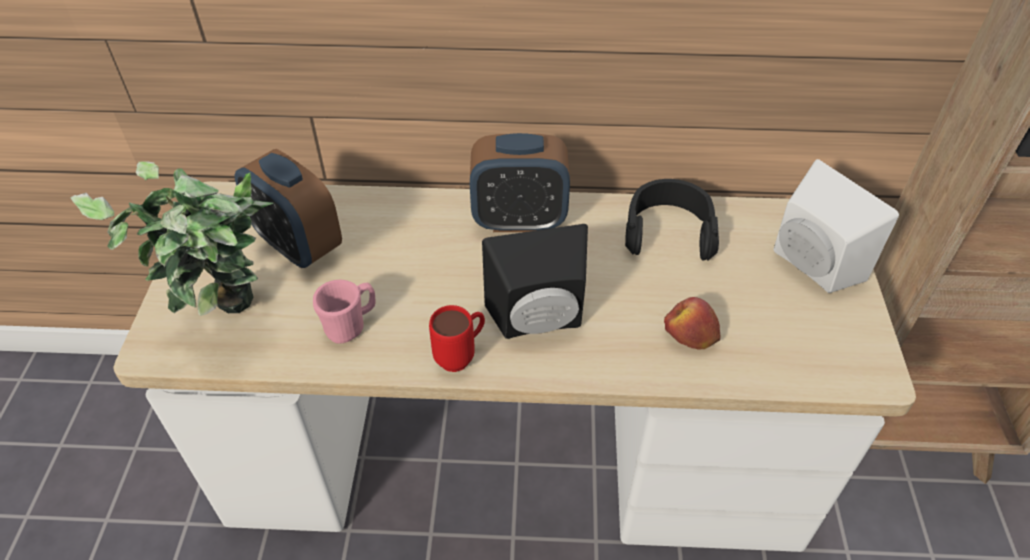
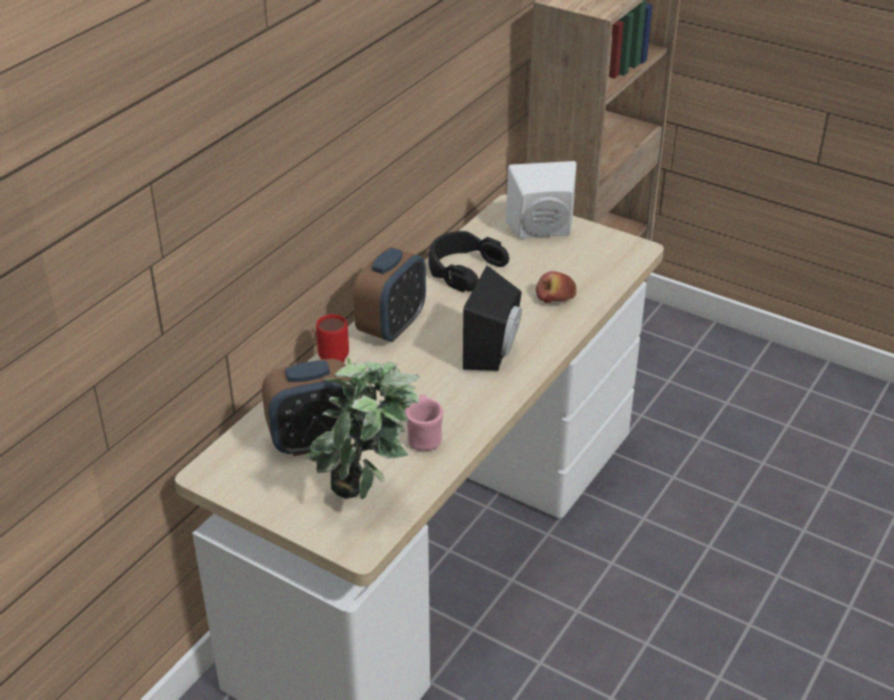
camera: 60 degrees left, 10 degrees down
(461, 356) = (496, 395): red mug -> red mug (333, 356)

